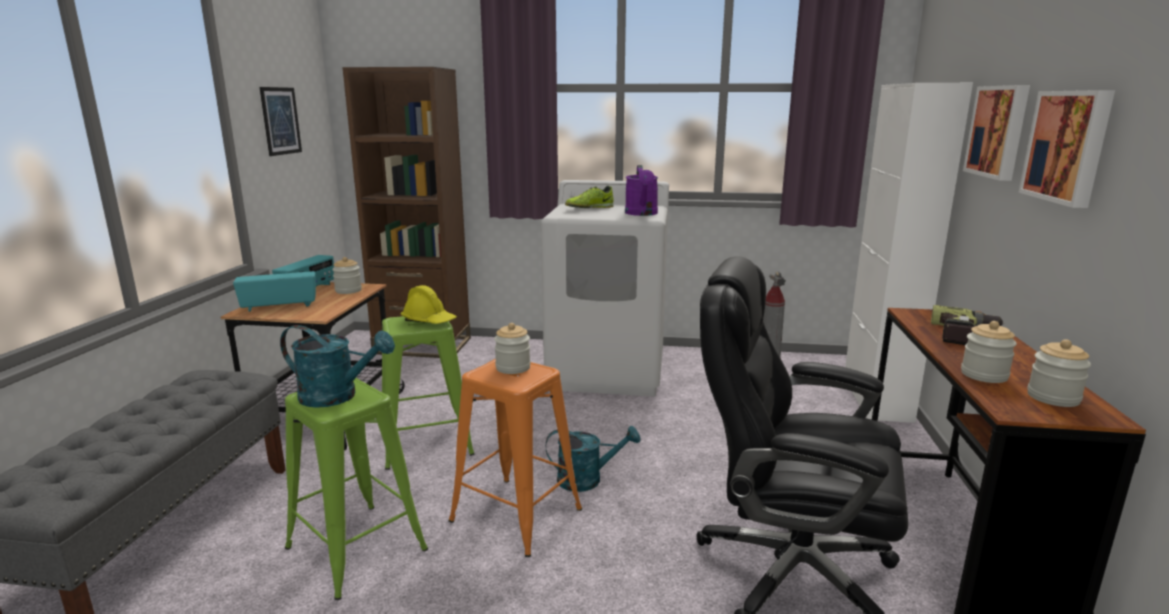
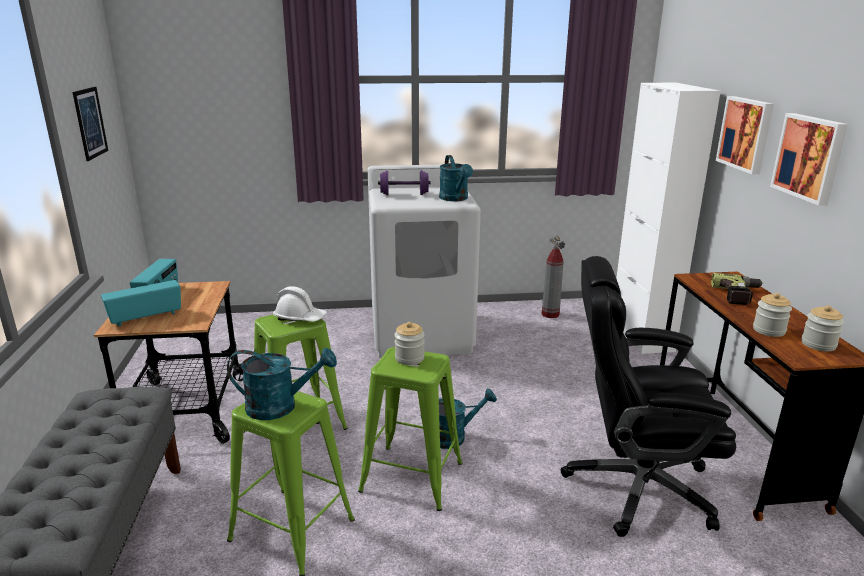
camera: 15 degrees left, 5 degrees up
(348, 290) = (199, 292): jar -> none
(422, 346) = (239, 326): brown bookcase -> none
(429, 321) = (300, 318): yellow hard hat -> white hard hat
(515, 514) = (411, 476): orange stool -> green stool
(589, 208) = (404, 194): shoe -> purple dumbbell
(642, 214) = (455, 199): purple watering can -> turquoise watering can

